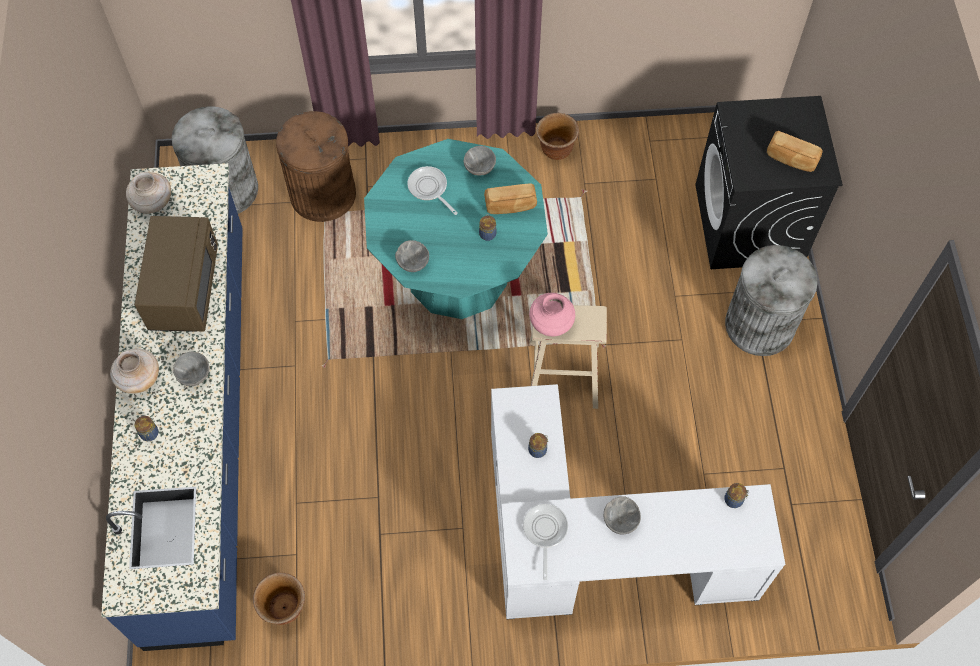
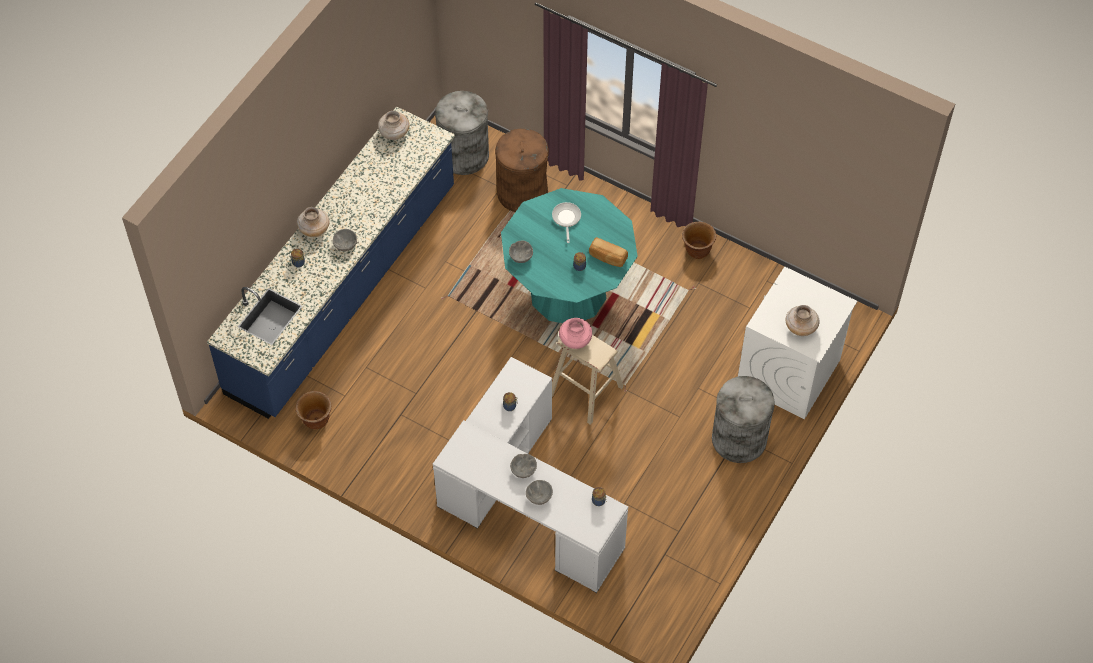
camera: 35 degrees right, 5 degrees down
(184, 288) = (375, 193): brown microwave -> none
(480, 168) = (607, 224): grey bowl -> grey bowl (539, 497)
(544, 532) = (475, 449): frying pan -> none
(749, 224) = (788, 373): black washing machine -> white washing machine
(791, 159) = (800, 328): bread -> beige vase

